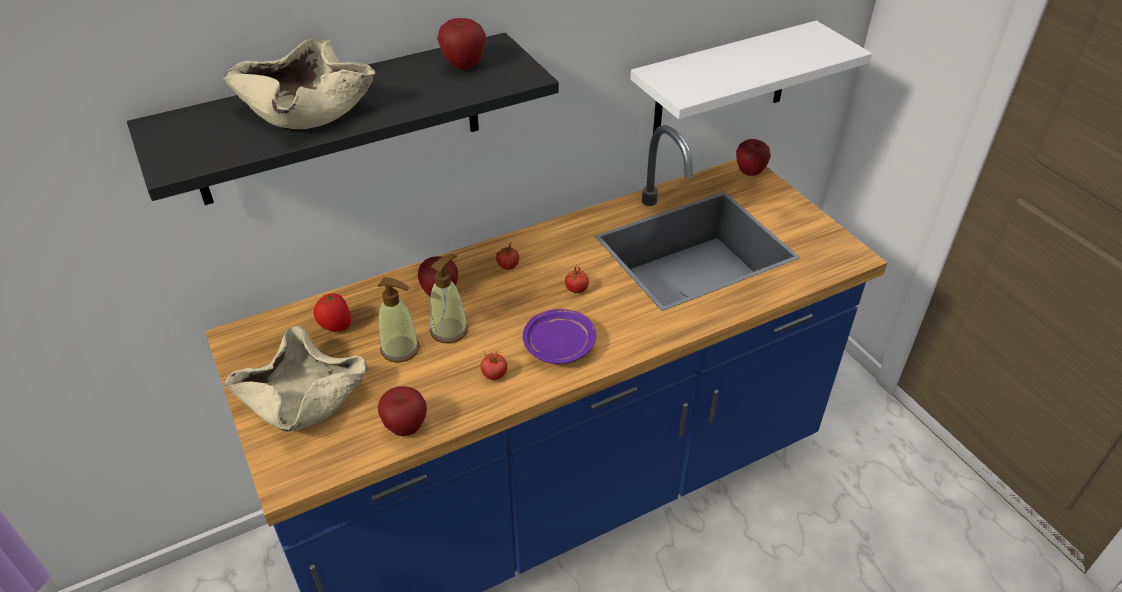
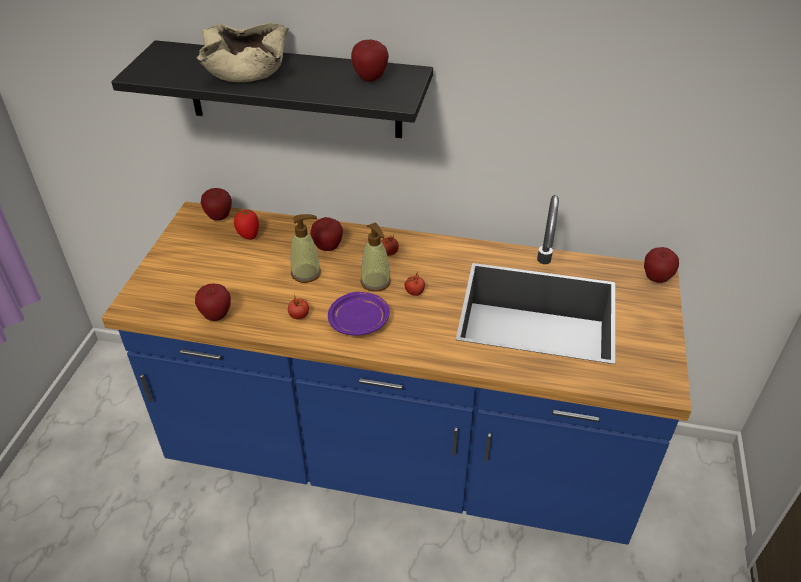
camera: 40 degrees right, 0 degrees up
(274, 326) = (219, 217): none -> apple
(304, 398) = (188, 266): beige bowl -> none
(400, 349) = (266, 268): soap dispenser -> soap dispenser (375, 282)
(722, 82) = (654, 184): white shelf -> none

